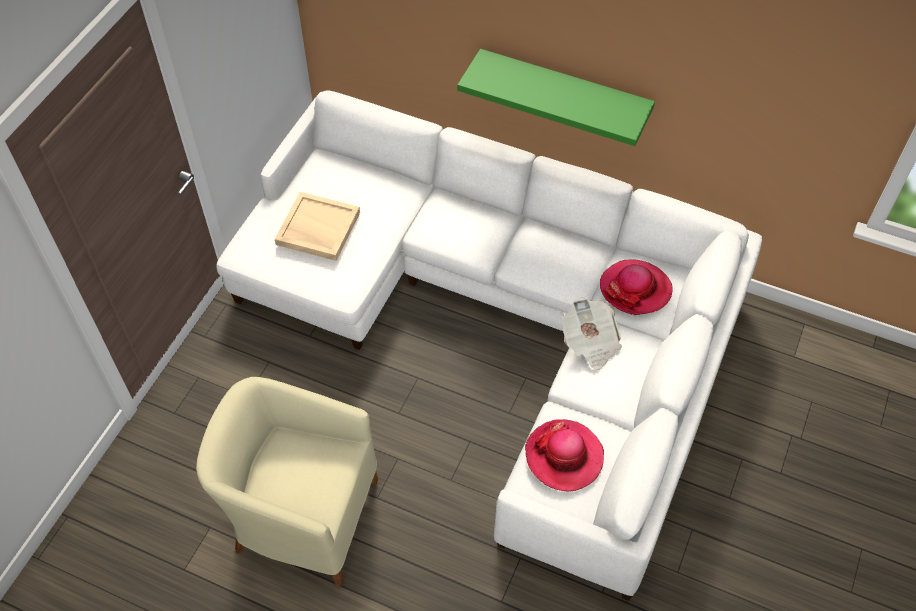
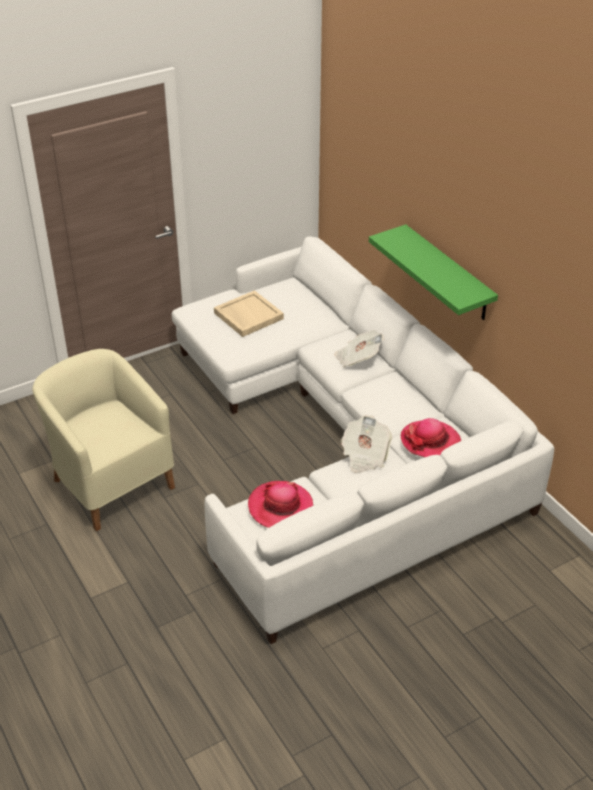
camera: 35 degrees right, 15 degrees down
(480, 224) = (357, 358): none -> newspaper

